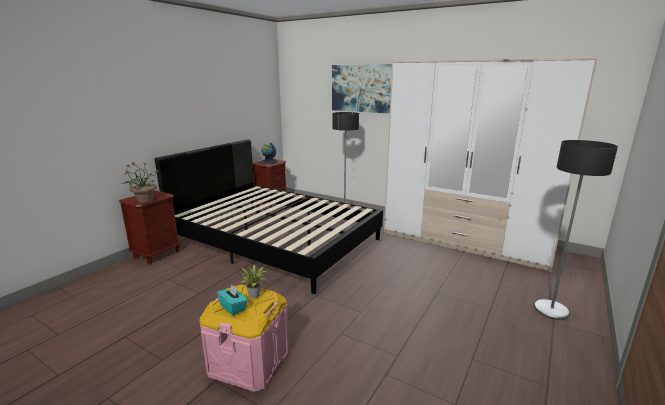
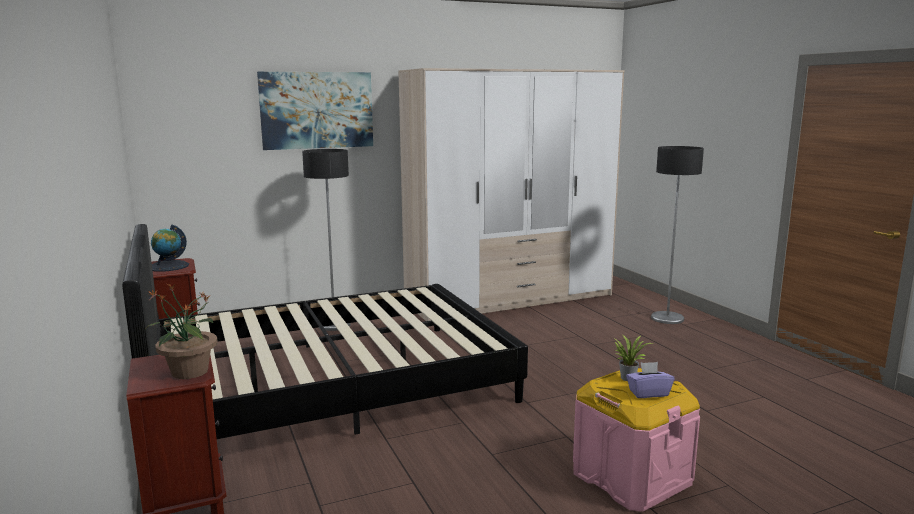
camera: 55 degrees left, 5 degrees down
(233, 307) = (648, 393): turquoise tissue box -> purple tissue box

